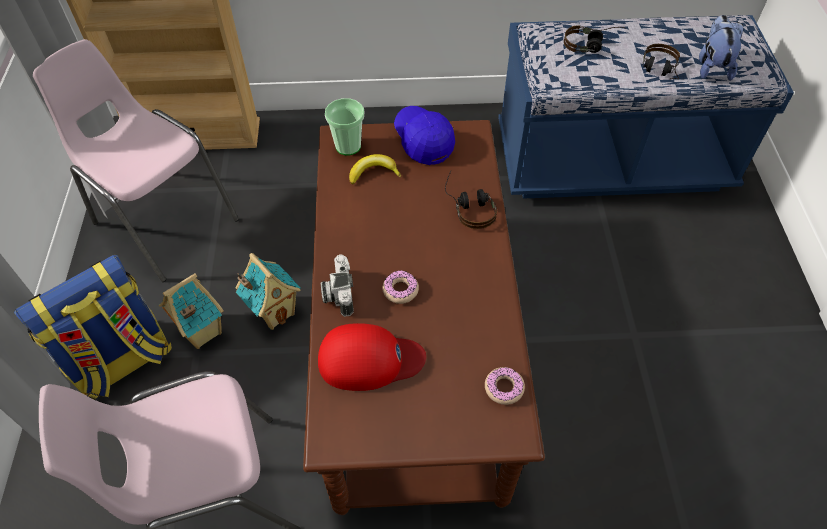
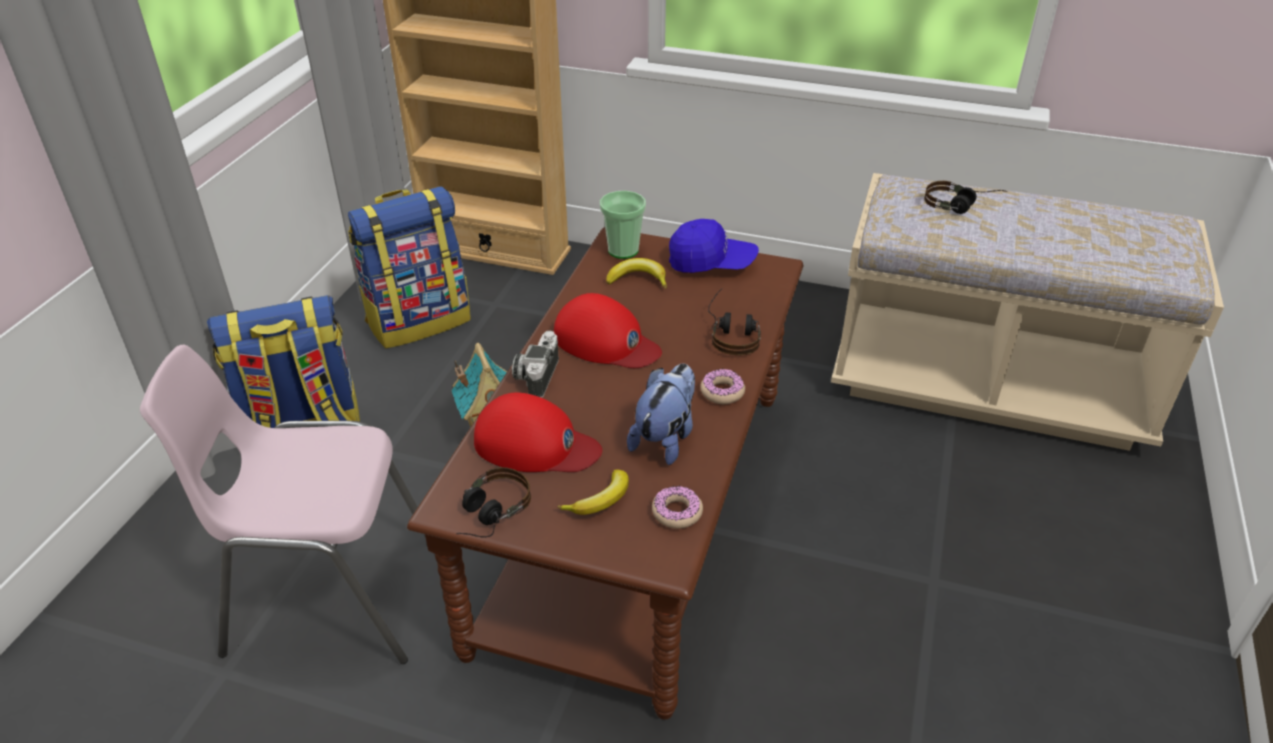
camera: 20 degrees right, 15 degrees down
(164, 221) = (419, 320): pink chair -> backpack
(201, 332) = (402, 433): toy house -> none
(377, 243) = (606, 342): none -> red cap
(400, 290) = (607, 390): donut -> donut (722, 392)
(423, 141) = (711, 263): blue cap -> blue cap turned 105 degrees clockwise
(443, 396) = (600, 500): none -> banana
(611, 161) = (988, 384): blue bench -> beige bench
(659, 72) = (1036, 247): headphones -> headphones (487, 516)
(712, 66) = (1113, 256): plush toy -> plush toy (665, 438)

